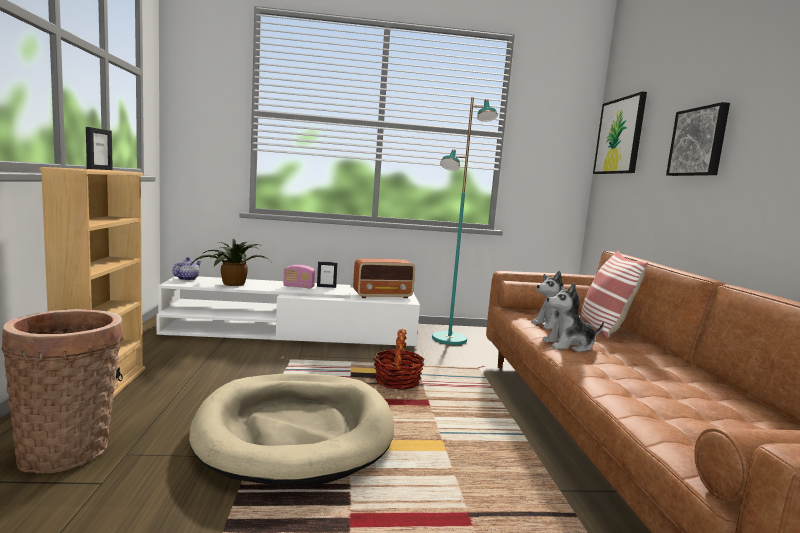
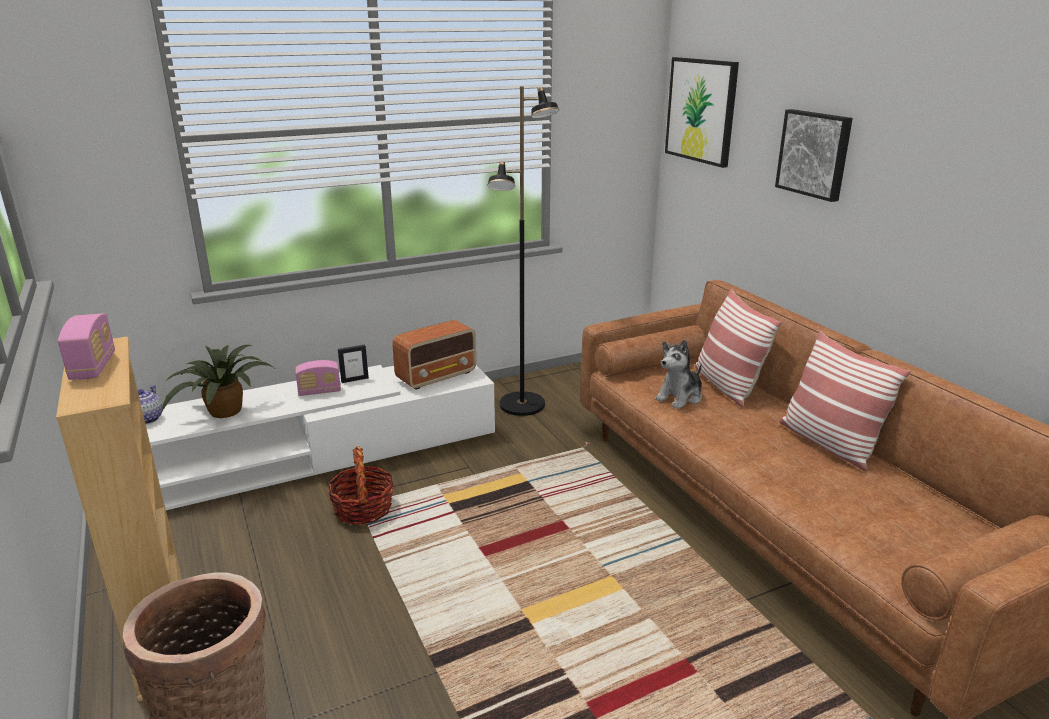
camera: 20 degrees left, 15 degrees up
(99, 169) = (93, 367): picture frame -> radio
(295, 431) = (455, 617): beige dog bed -> none
(397, 381) = (510, 500): basket -> basket (363, 509)
(449, 339) = (522, 405): turquoise floor lamp -> black floor lamp
(569, 345) = (715, 433): plush toy -> none
(680, 370) = (828, 443): none -> pillow

